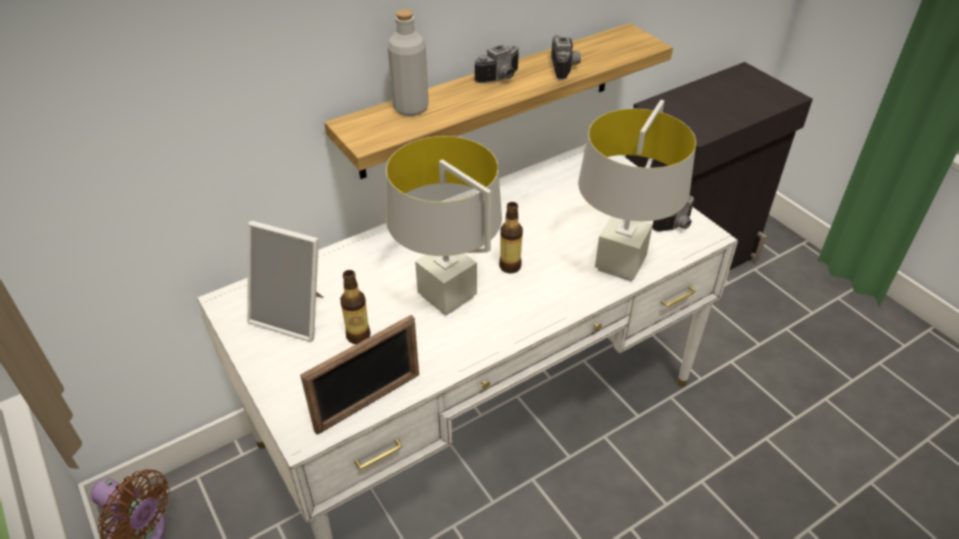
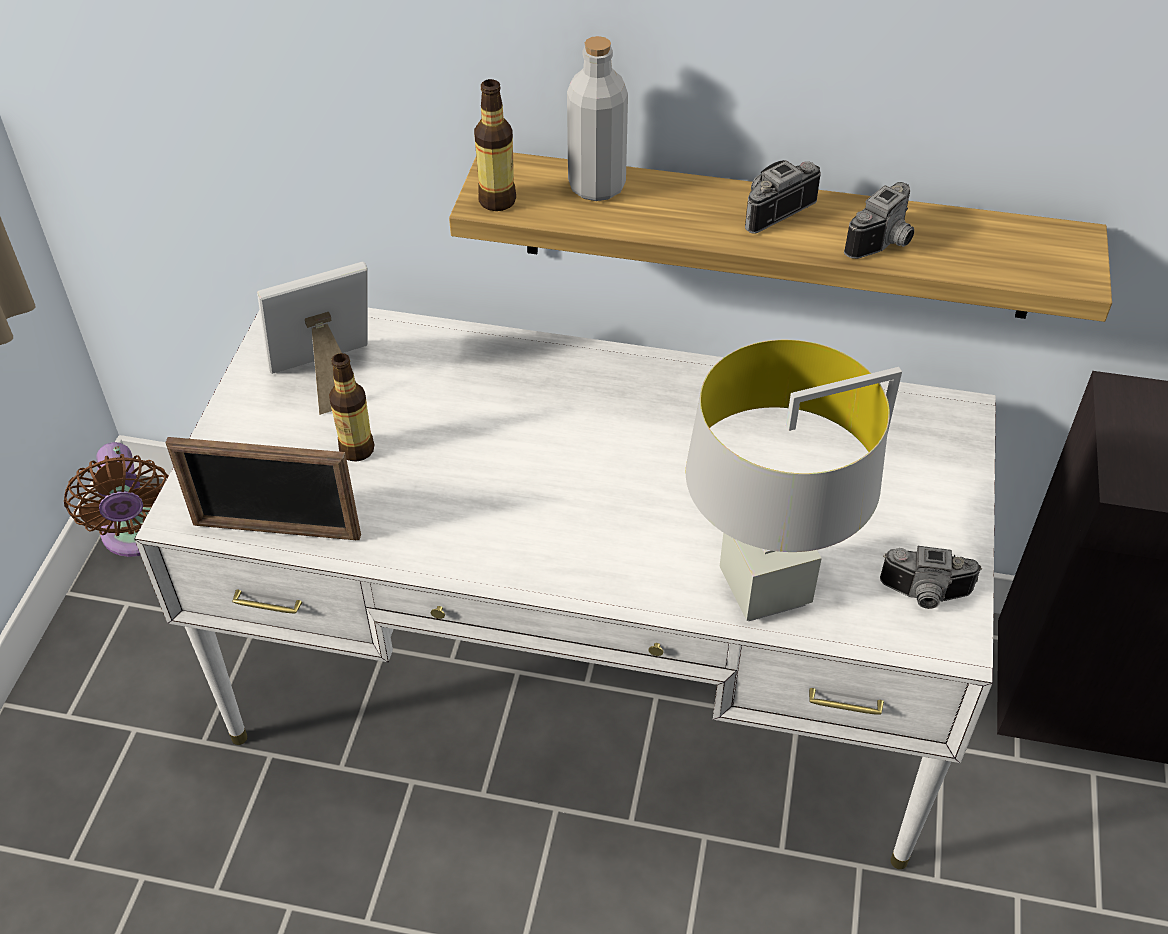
camera: 45 degrees right, 5 degrees up
(294, 315) = (327, 379): picture frame -> picture frame turned 90 degrees clockwise
(447, 297) = (502, 474): grey table lamp -> none
(501, 78) = (771, 208): camera -> camera turned 135 degrees clockwise
(510, 266) = (622, 489): bottle -> bottle (497, 200)

